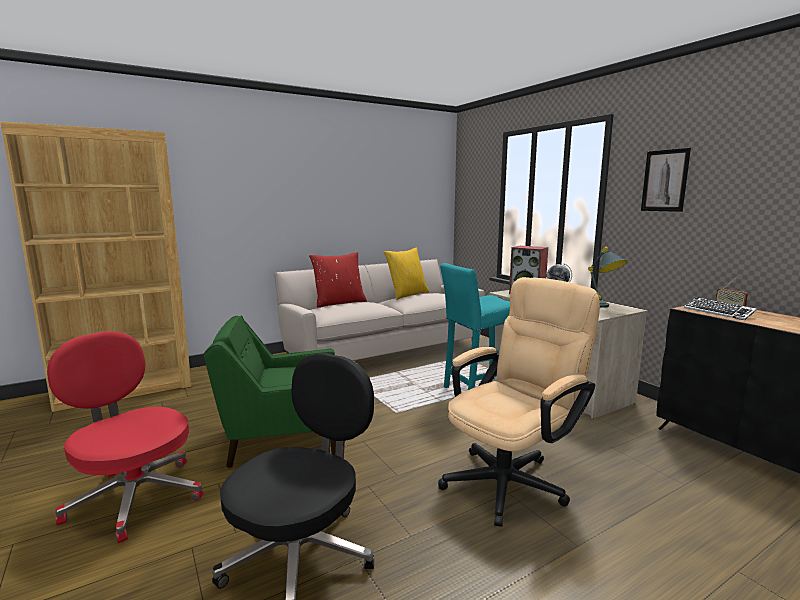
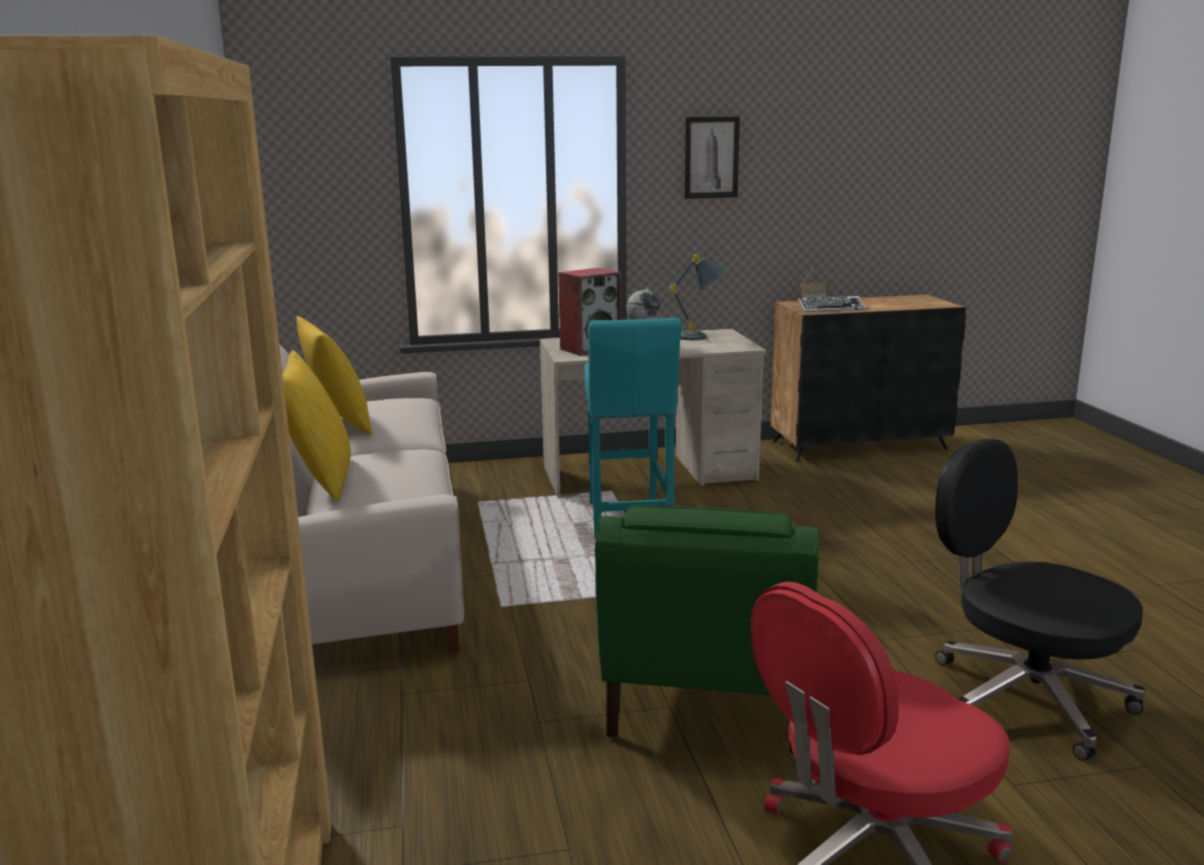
camera: 70 degrees left, 5 degrees up
(339, 303) = (321, 480): red pillow -> yellow pillow
(512, 479) = (882, 553): beige office chair -> none

